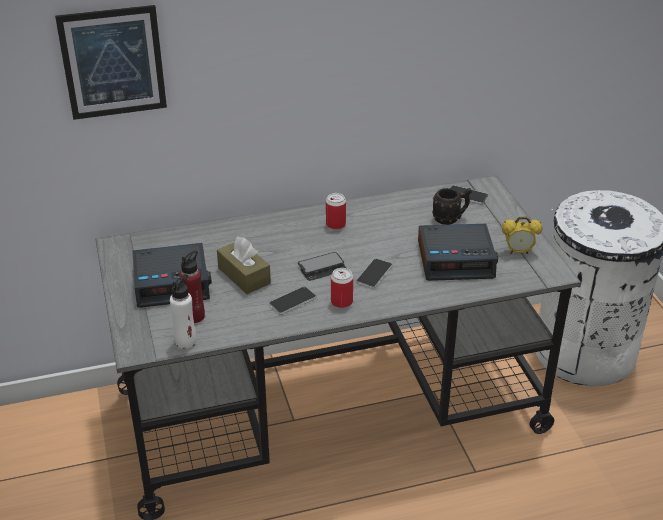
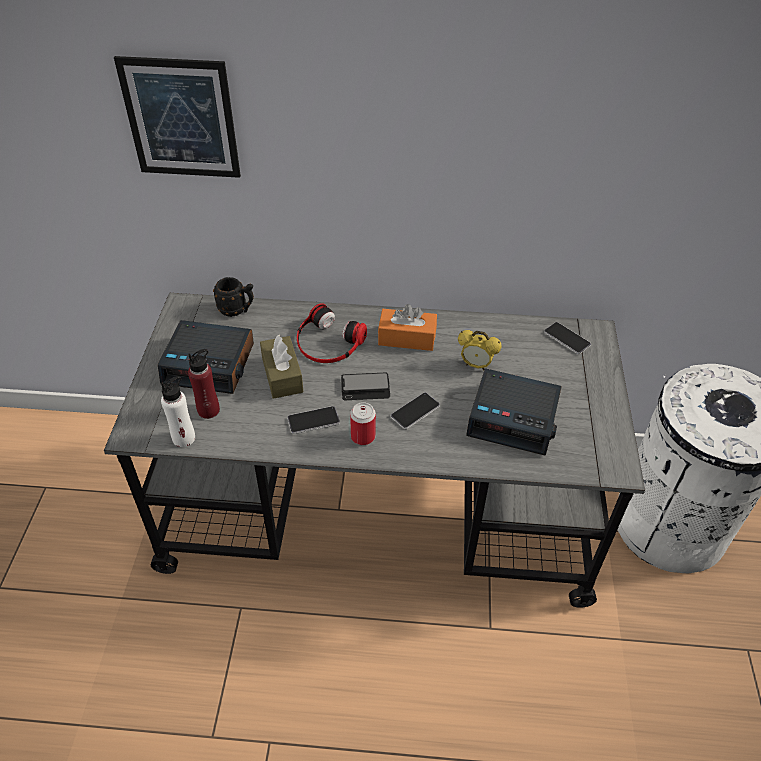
camera: 20 degrees right, 10 degrees up
(269, 243) = (328, 342): none -> headphones
(335, 224) = (407, 338): can -> orange tissue box
(450, 219) = (533, 363): black mug -> black mug (237, 310)
(518, 252) = (589, 428): alarm clock -> alarm clock (476, 365)

